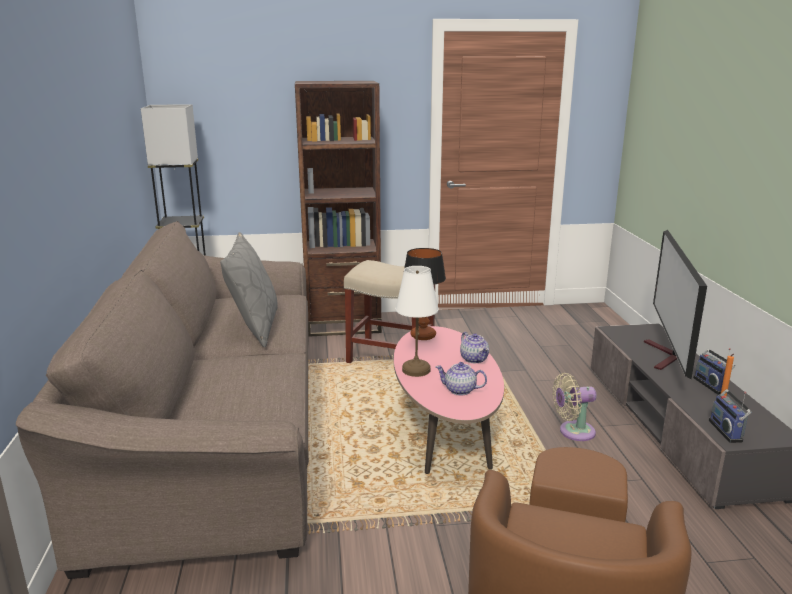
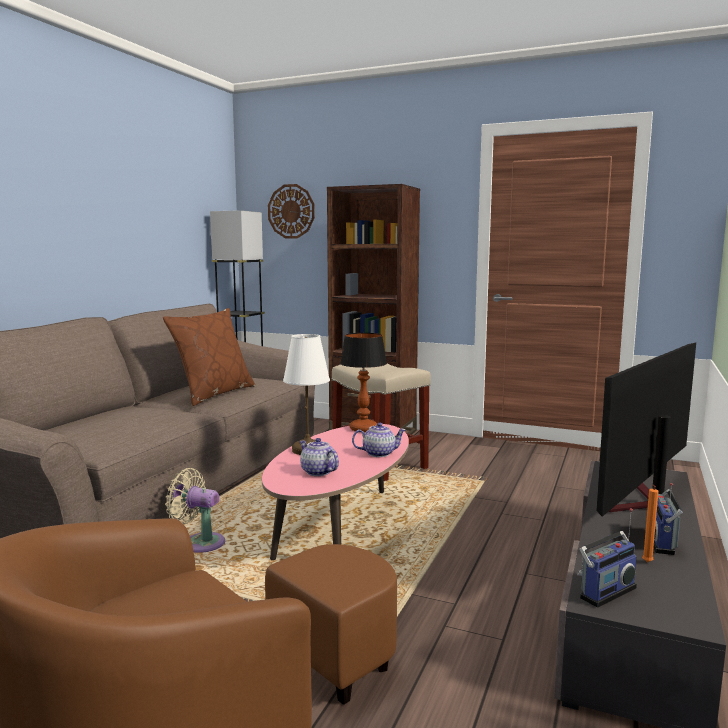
camera: 30 degrees right, 10 degrees down
(222, 101) = (291, 211): none -> wall clock
(254, 327) = (213, 394): grey pillow -> brown pillow
(474, 359) = (379, 453): teapot -> teapot turned 105 degrees counterclockwise
(573, 432) = (481, 569): beige fan -> beige fan (199, 543)
(727, 431) = (605, 591): radio -> radio turned 150 degrees counterclockwise

